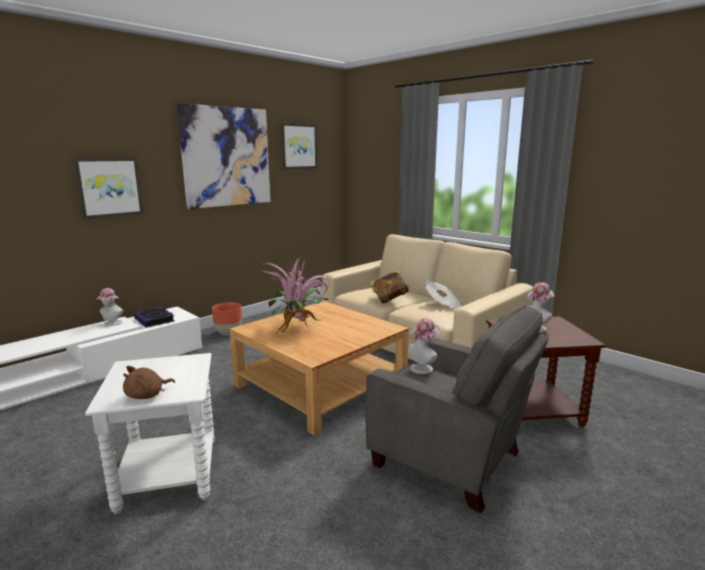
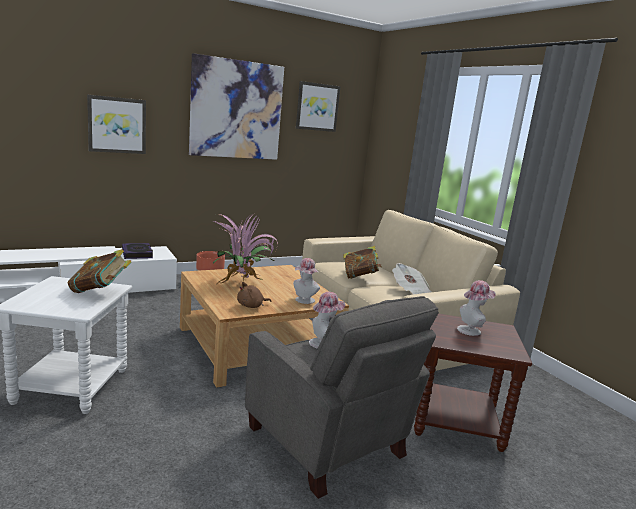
camera: 15 degrees right, 0 degrees up
(112, 323) = (99, 250): hat -> hat (303, 301)
(147, 395) = (48, 306): brown plush toy -> brown plush toy (251, 306)
(185, 366) = (100, 291): none -> book

